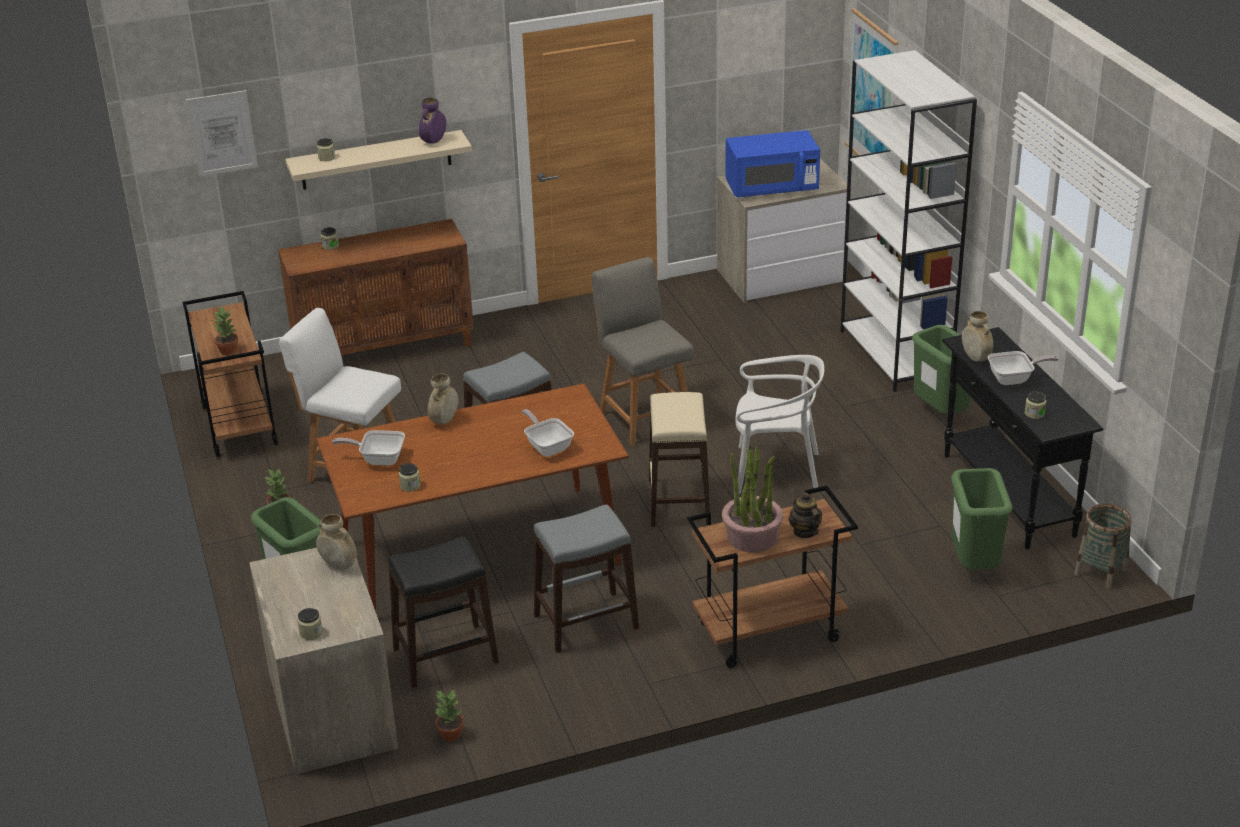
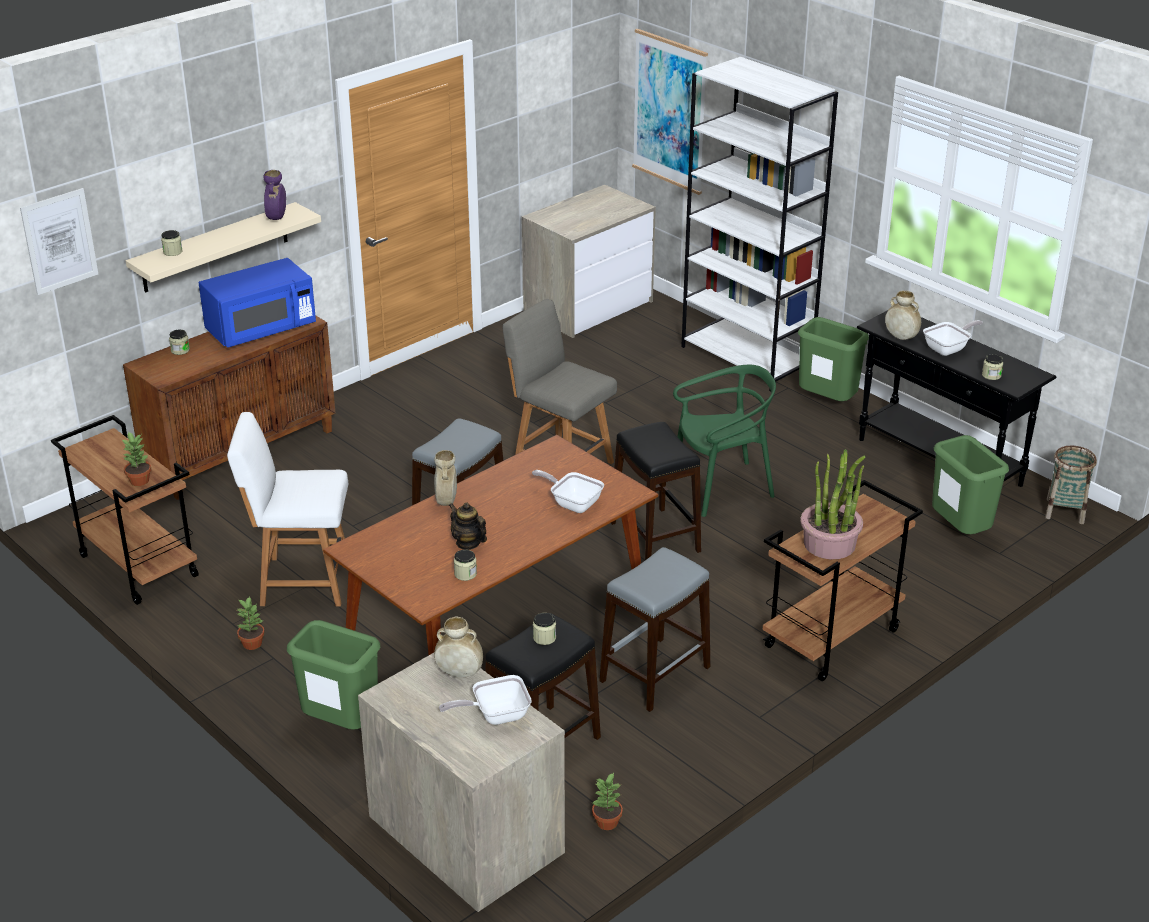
camera: 25 degrees left, 0 degrees up
(311, 633) = (487, 750): jar -> jar (544, 638)
(378, 459) = (409, 555): frying pan -> frying pan (495, 715)
(679, 501) = (655, 536): beige stool -> black stool
(771, 188) = (582, 218): blue microwave -> blue microwave (261, 329)
(775, 471) = (722, 487): white chair -> green chair
(804, 531) = (872, 527): teapot -> teapot (468, 543)

